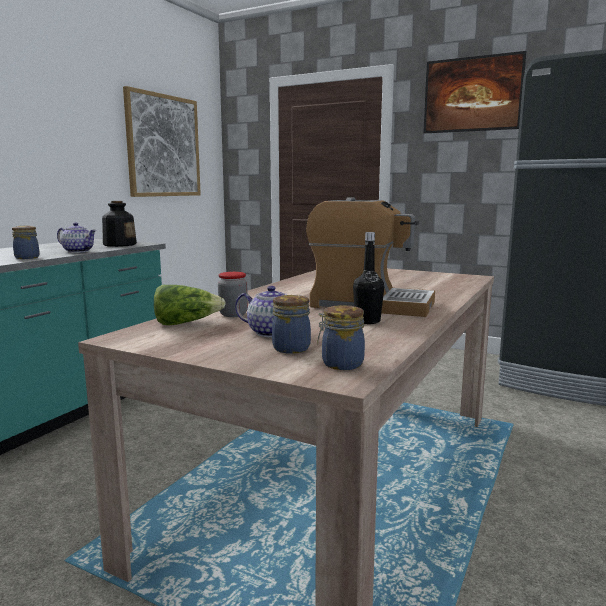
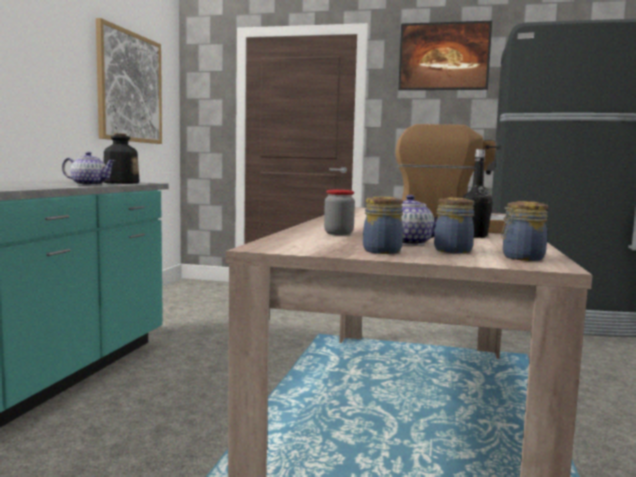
camera: 15 degrees left, 5 degrees down
(27, 257) = (44, 186): jar -> jar (380, 251)
(186, 323) = (307, 238): lettuce -> none

